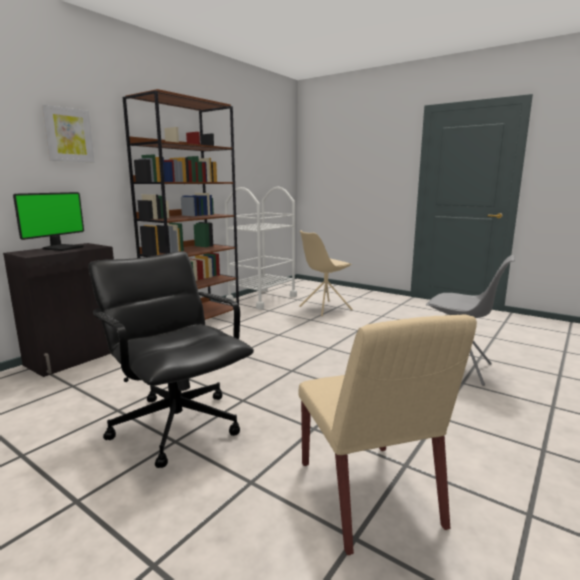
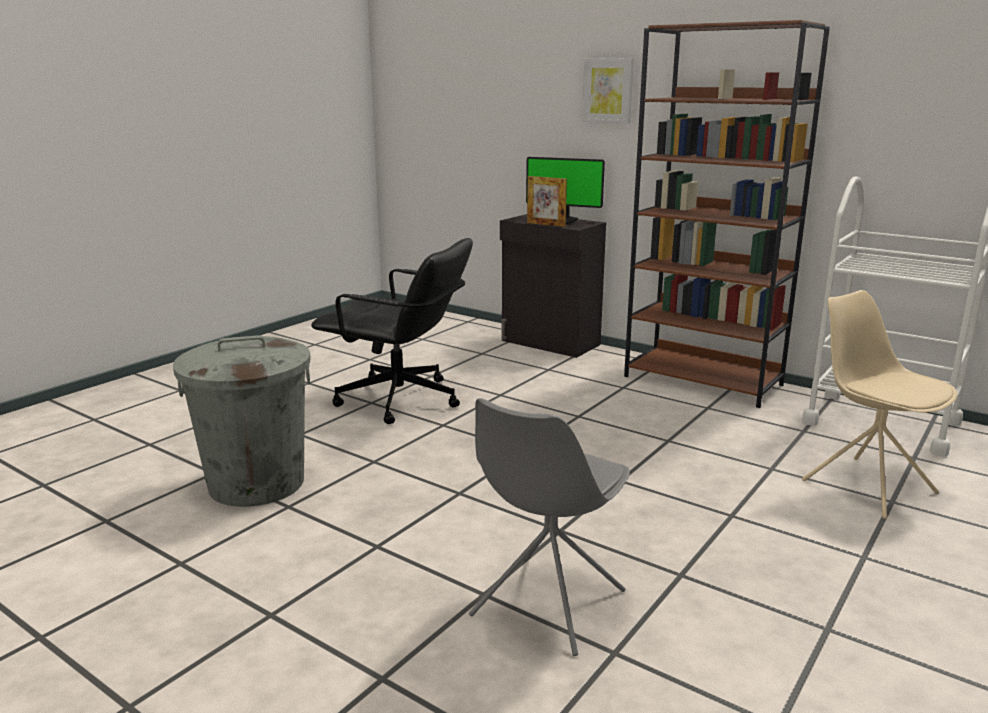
camera: 90 degrees right, 5 degrees up
(74, 250) = (546, 224): none -> picture frame
(177, 424) = (400, 400): black office chair -> black office chair turned 60 degrees clockwise
(369, 495) = (256, 483): beige chair -> grey trash can

